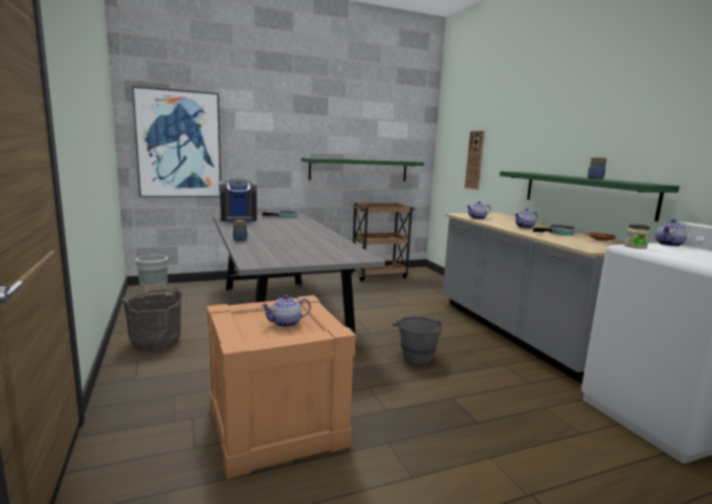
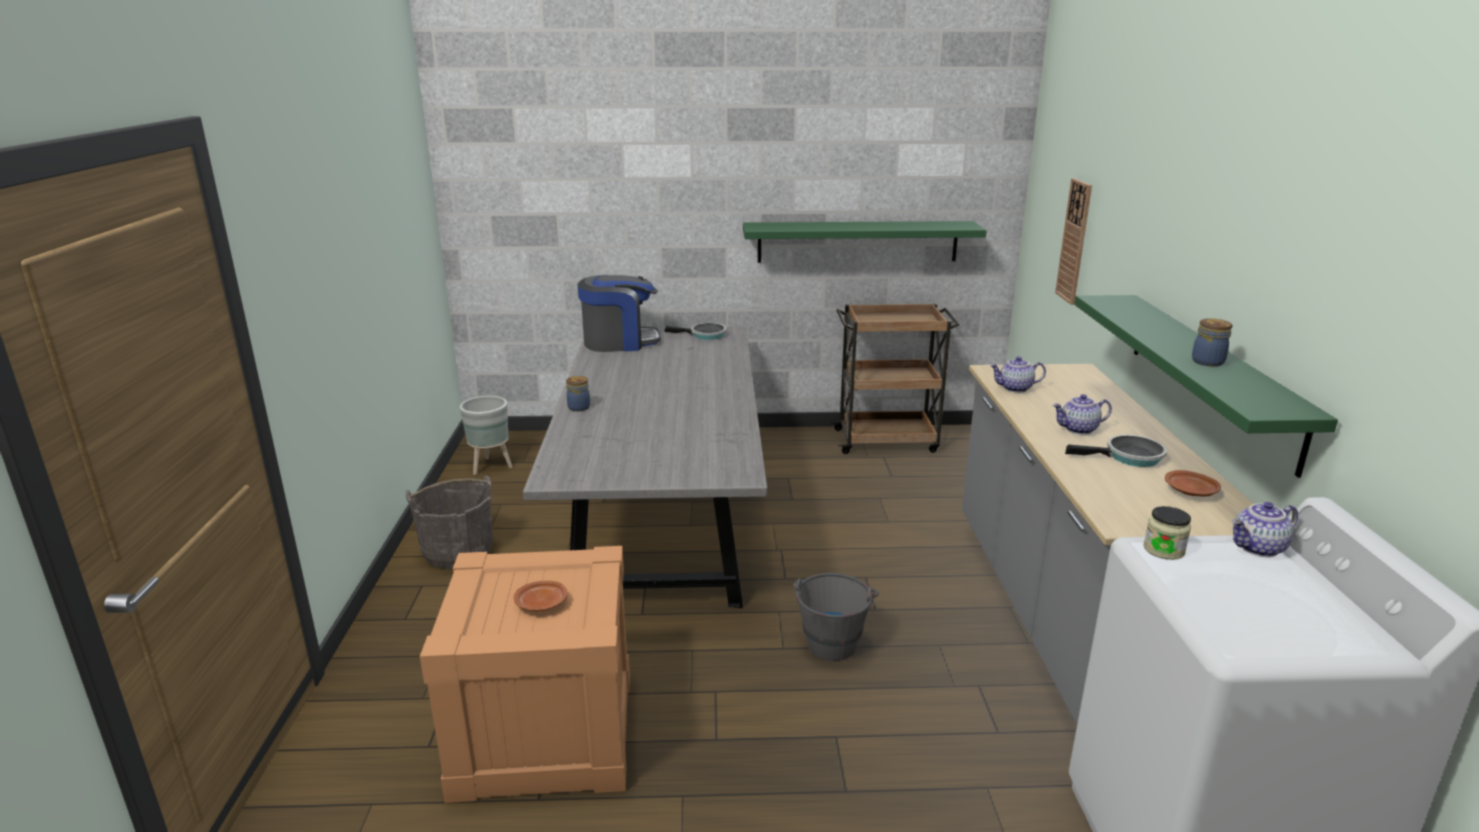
camera: 20 degrees right, 10 degrees up
(179, 144) = (532, 209): picture -> none
(238, 219) = (620, 342): coffee machine -> coffee machine turned 105 degrees counterclockwise
(286, 323) = (542, 604): teapot -> brown plate

